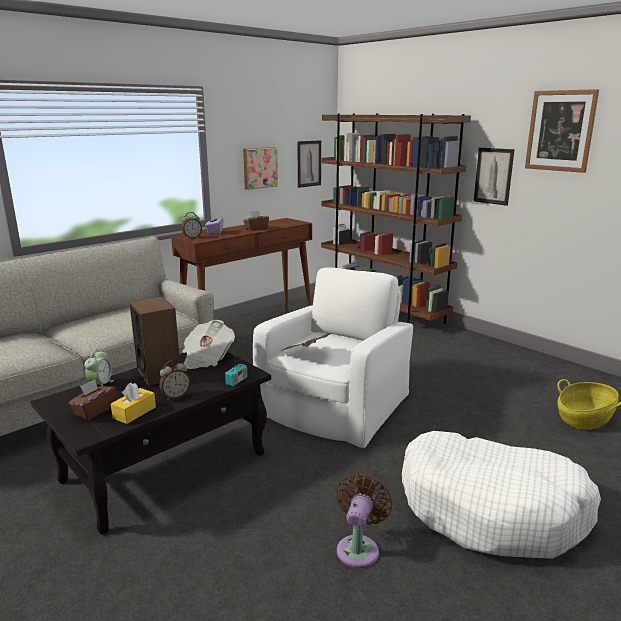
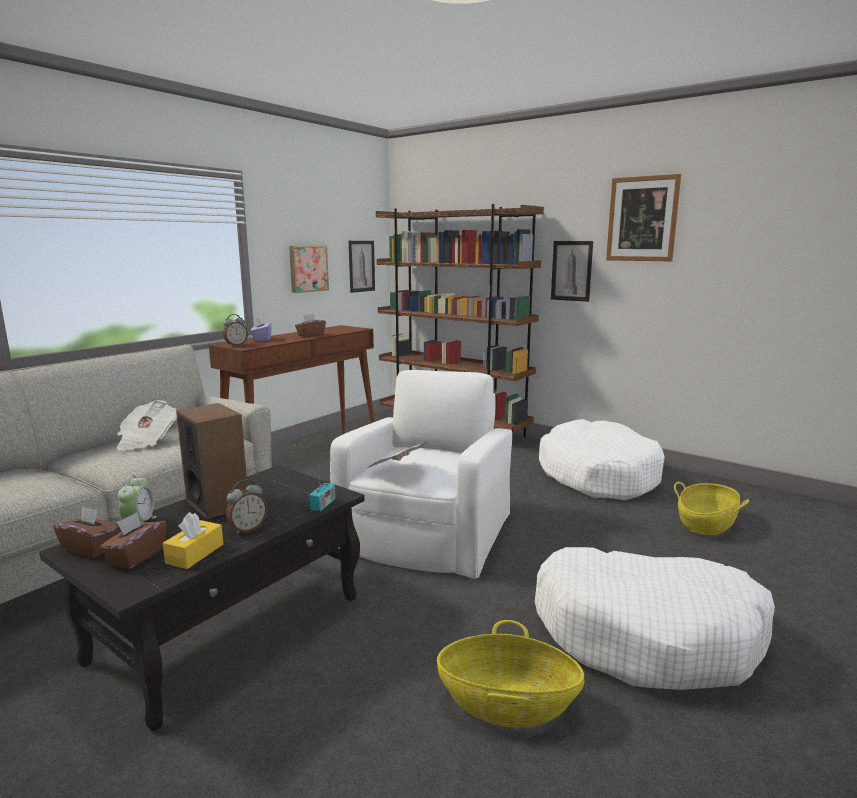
camera: 10 degrees left, 5 degrees down
(65, 402) = (91, 548): none -> brown tissue box
(207, 358) = (276, 482): newspaper -> newspaper (146, 441)
(359, 548) = (507, 703): brown fan -> basket
(500, 365) = (597, 475): none -> white dog bed

